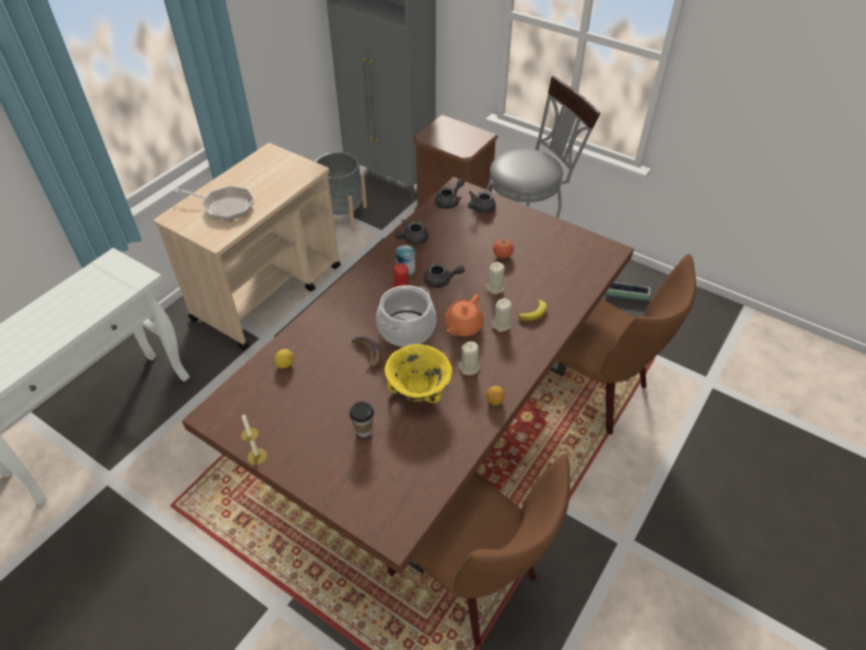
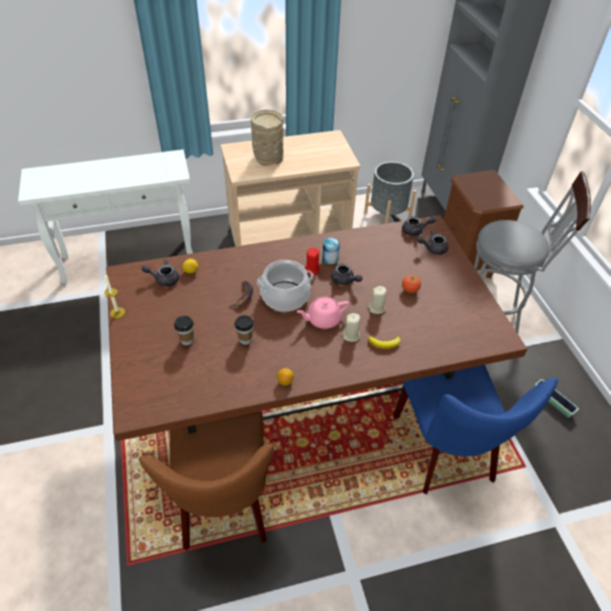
camera: 40 degrees right, 0 degrees up
(225, 206) = (268, 157): frying pan -> beige vase
(412, 239) = (358, 241): grey teapot -> grey teapot (164, 279)
(417, 391) = (245, 340): yellow bowl -> cup
(462, 326) = (323, 319): orange teapot -> pink teapot
(469, 367) = (295, 348): beige candle -> none
(594, 390) = (447, 453): brown chair -> blue chair

